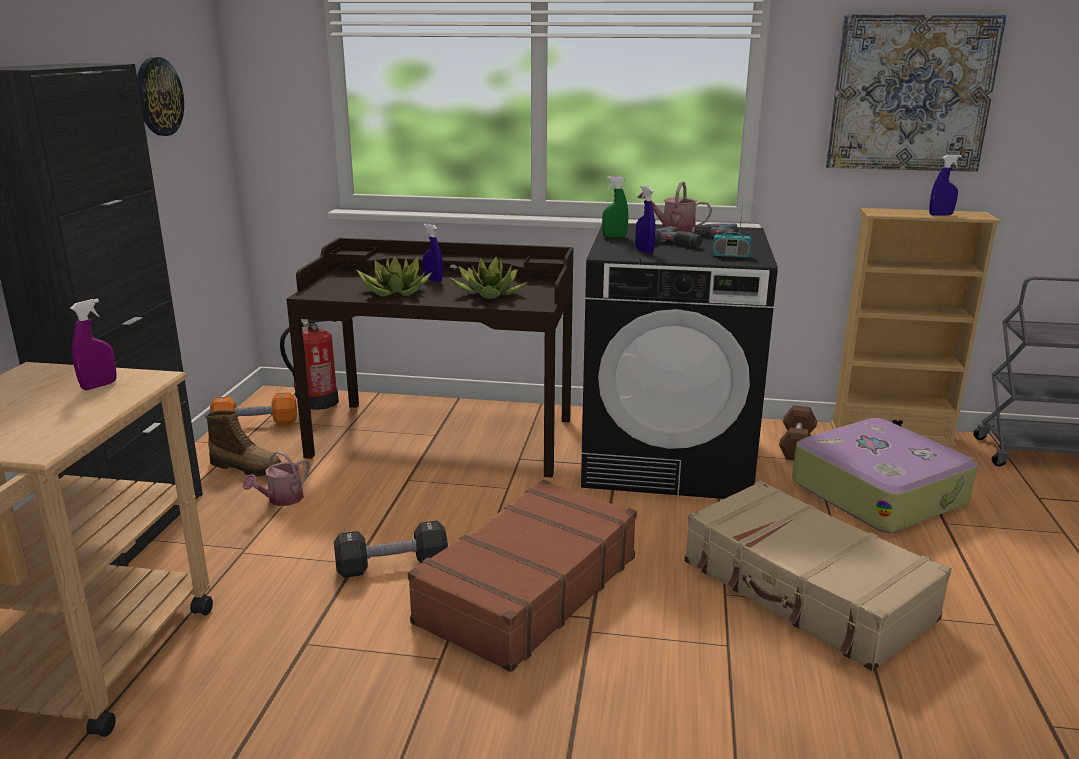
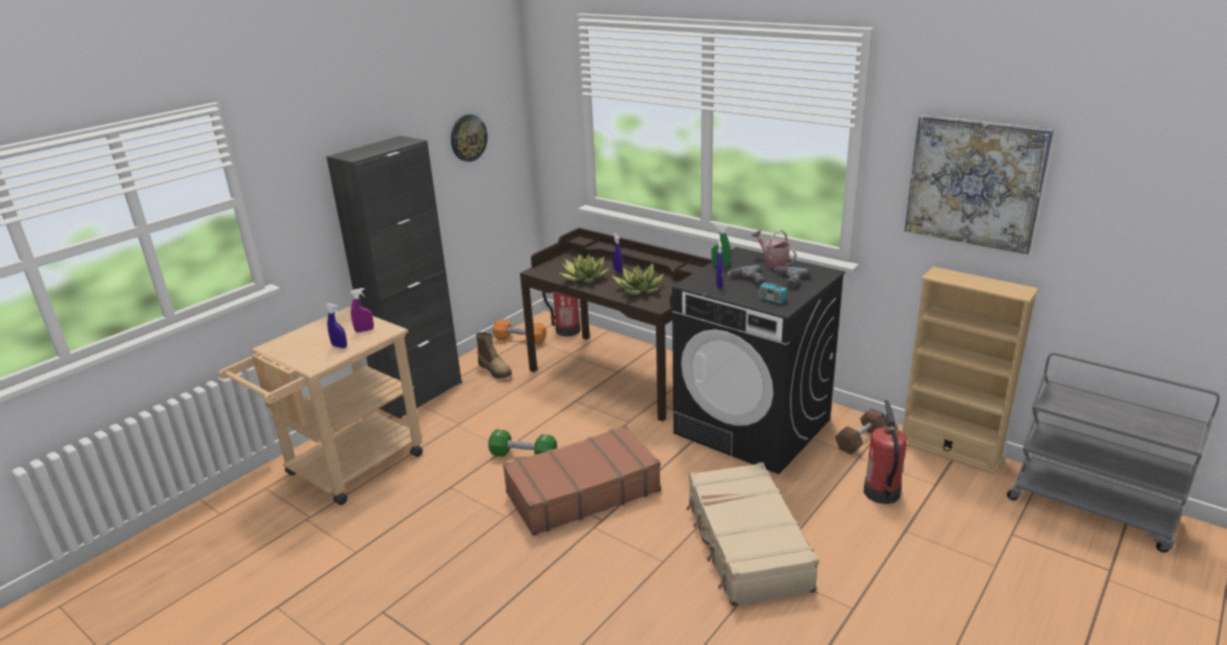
camera: 30 degrees right, 5 degrees up
(281, 500) = (498, 397): watering can -> none
(392, 566) = (523, 455): black dumbbell -> green dumbbell
(878, 492) = (881, 493): suitcase -> fire extinguisher
(940, 215) = (984, 286): blue spray bottle -> blue spray bottle (339, 346)

